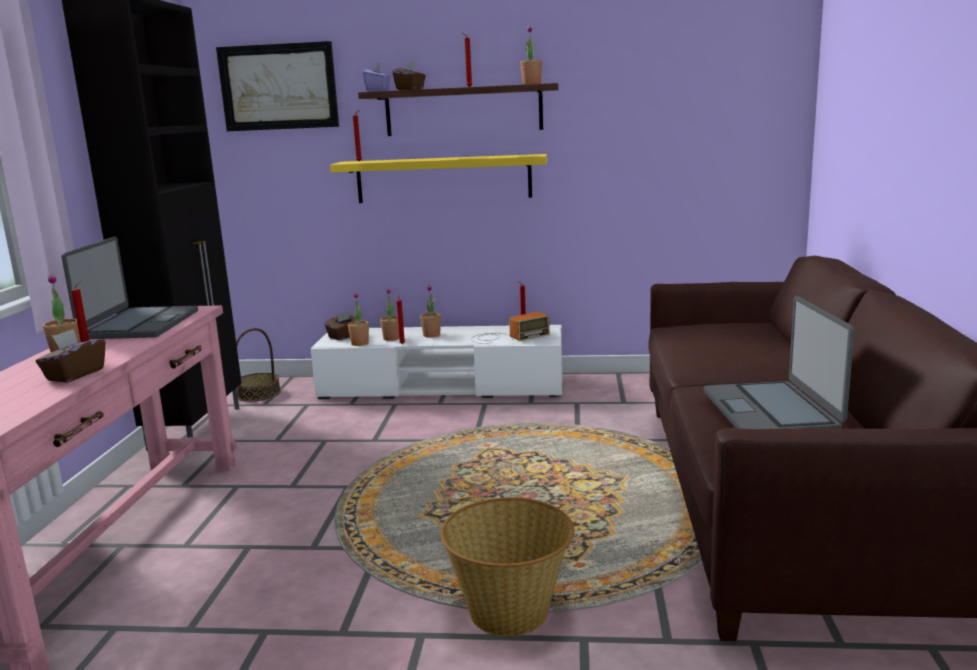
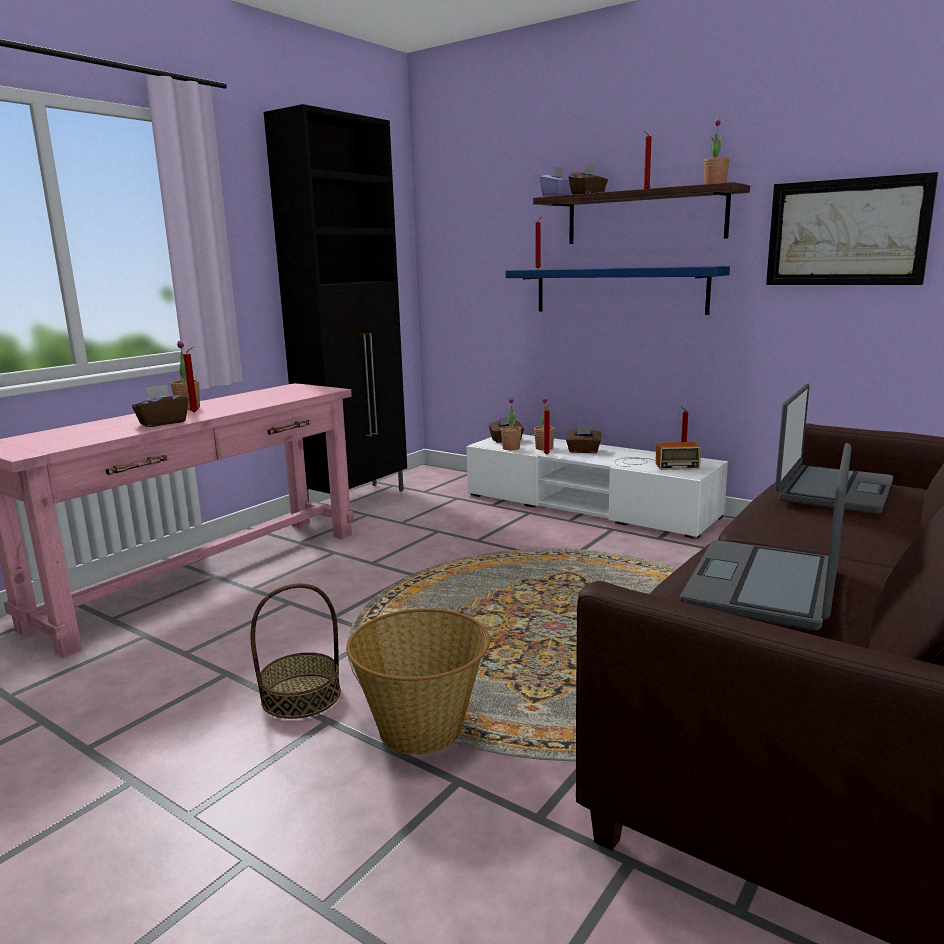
camera: 30 degrees right, 0 degrees up
(139, 325) = (269, 395): laptop -> laptop (832, 490)
(258, 394) = (429, 482): basket -> basket (301, 696)
(279, 87) = (480, 196): picture -> picture (846, 232)
(431, 335) = (583, 451): potted plant -> brown tissue box
(443, 179) = (619, 290): yellow shelf -> blue shelf

